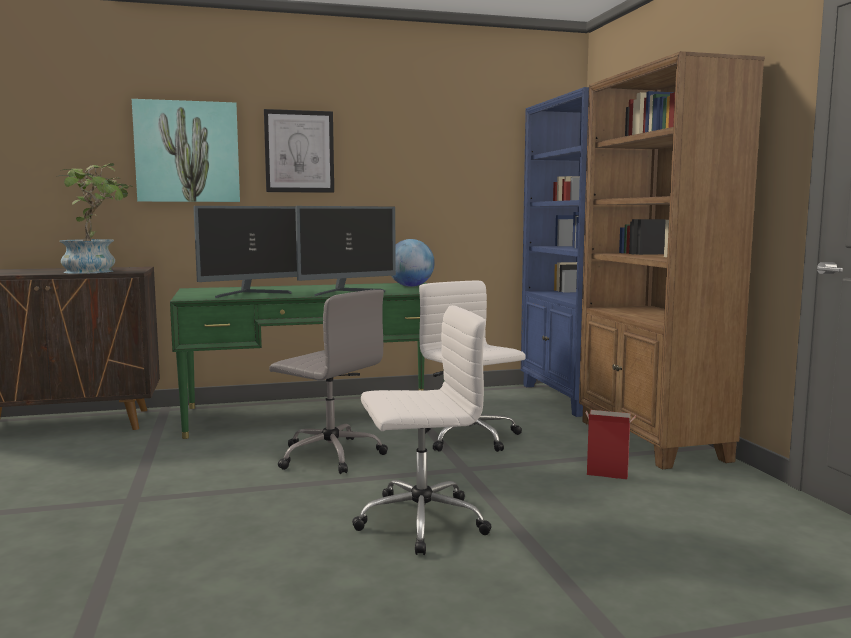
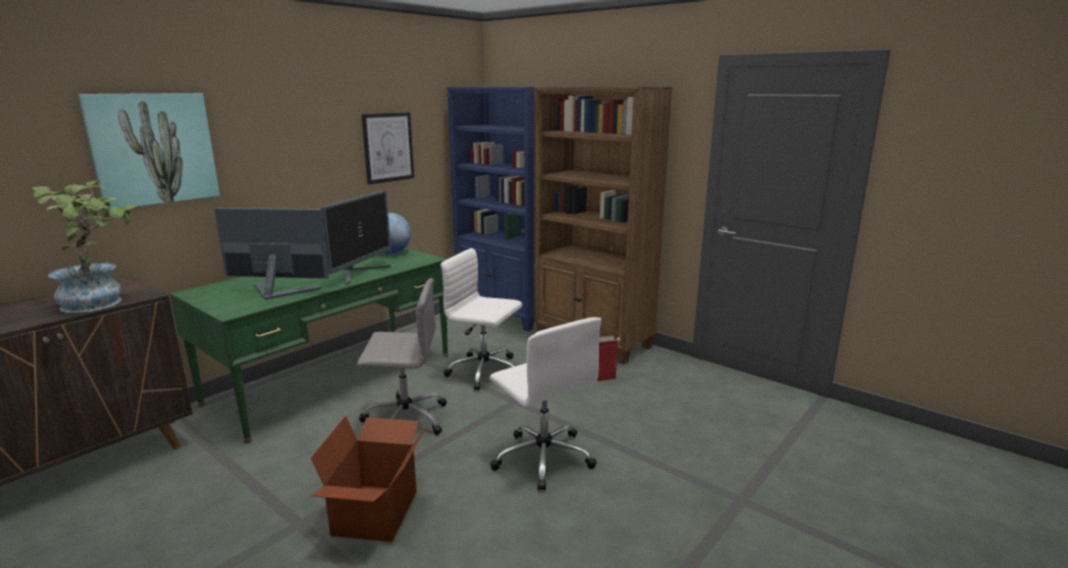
camera: 35 degrees left, 10 degrees up
(198, 513) = (377, 513): none -> cardboard box
(251, 294) = (277, 292): monitor -> monitor turned 105 degrees counterclockwise
(299, 151) = (269, 138): picture -> picture (388, 147)
(419, 522) = (543, 457): white office chair -> white office chair turned 105 degrees clockwise

